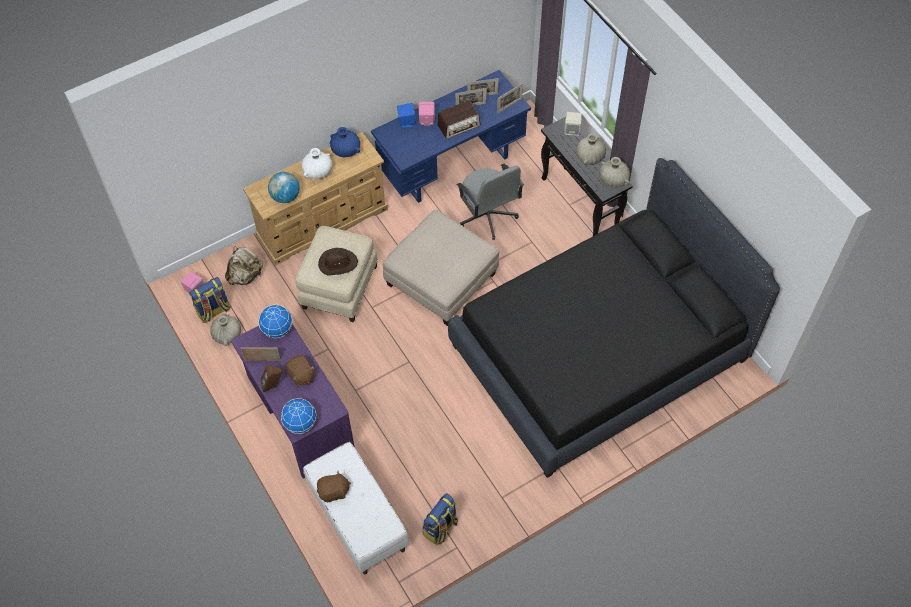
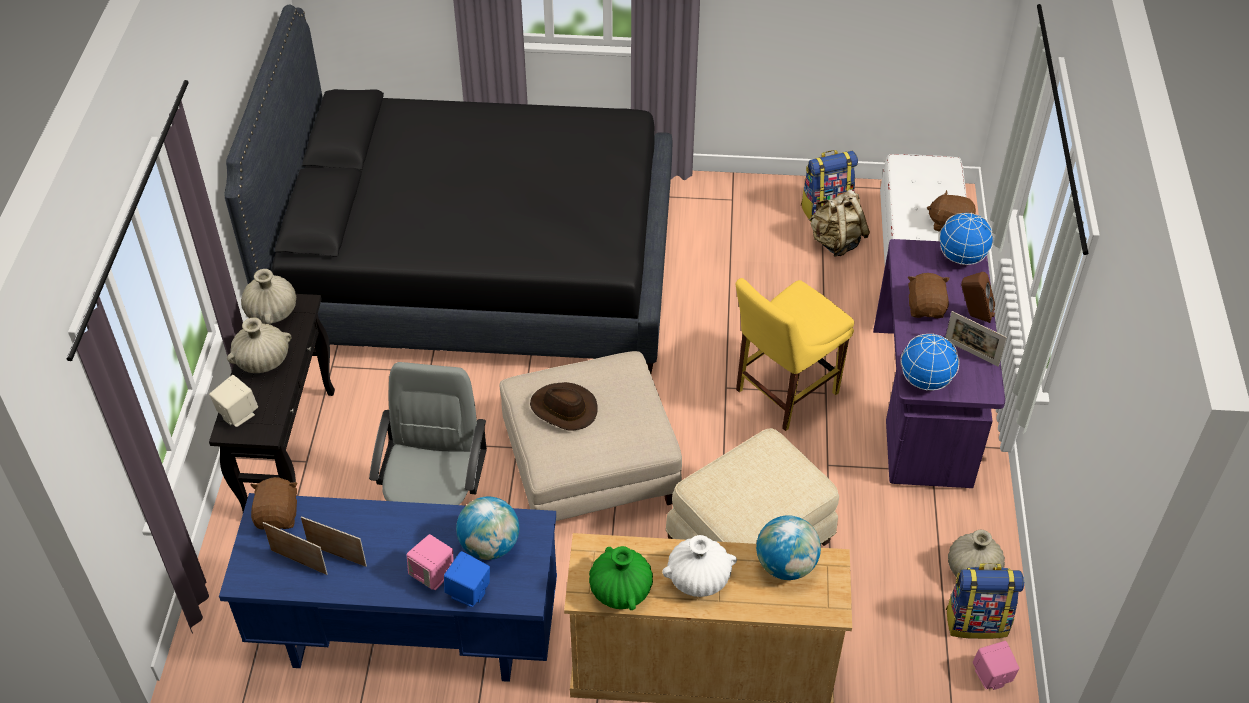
camera: 145 degrees left, 10 degrees down
(245, 275) = (890, 651): beige backpack -> beige backpack (836, 242)
(337, 263) = (758, 470): brown hat -> brown hat (563, 409)
(345, 150) = (621, 590): blue vase -> green vase
(377, 376) = (782, 393): none -> yellow chair
(415, 142) = (490, 546): none -> globe
(459, 125) = (392, 531): radio -> none
(509, 106) = (278, 515): picture frame -> brown plush toy

